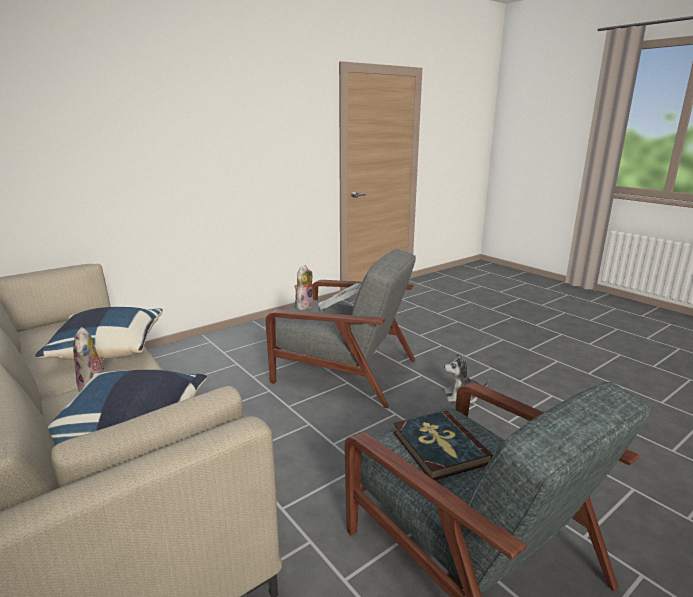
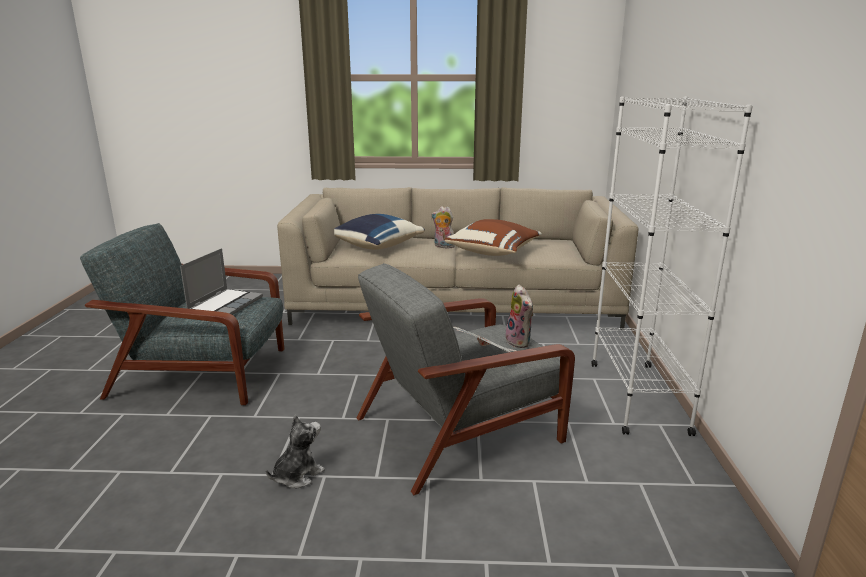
camera: 130 degrees right, 0 degrees up
(108, 350) = (494, 252): blue pillow -> brown pillow
(235, 337) = (637, 396): none -> white bookcase
(439, 447) = (225, 304): book -> laptop

